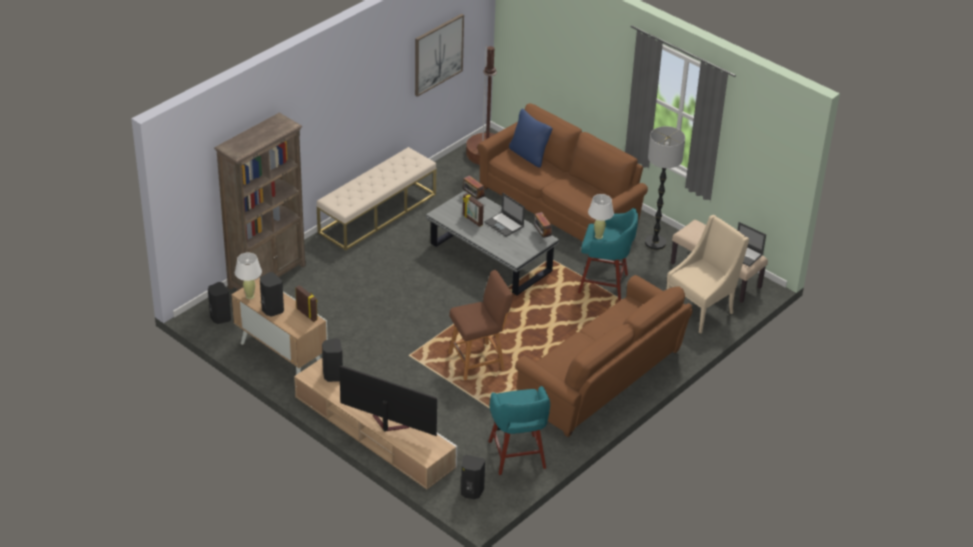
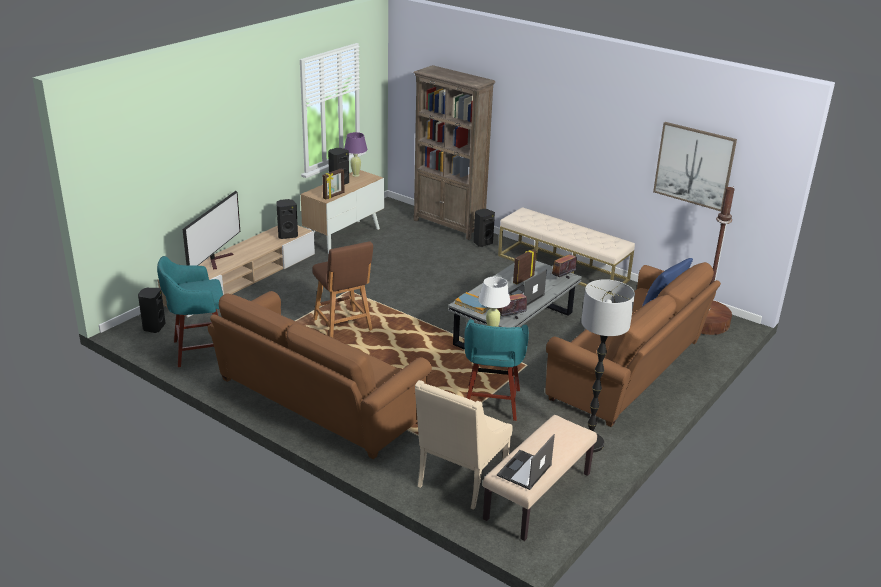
camera: 85 degrees right, 10 degrees down
(220, 318) = (389, 211): black speaker -> black speaker (482, 243)
(250, 296) = (355, 175): white table lamp -> purple table lamp
(517, 253) = (474, 304): none -> book
(701, 310) = (459, 481): beige armchair -> beige armchair turned 75 degrees clockwise

